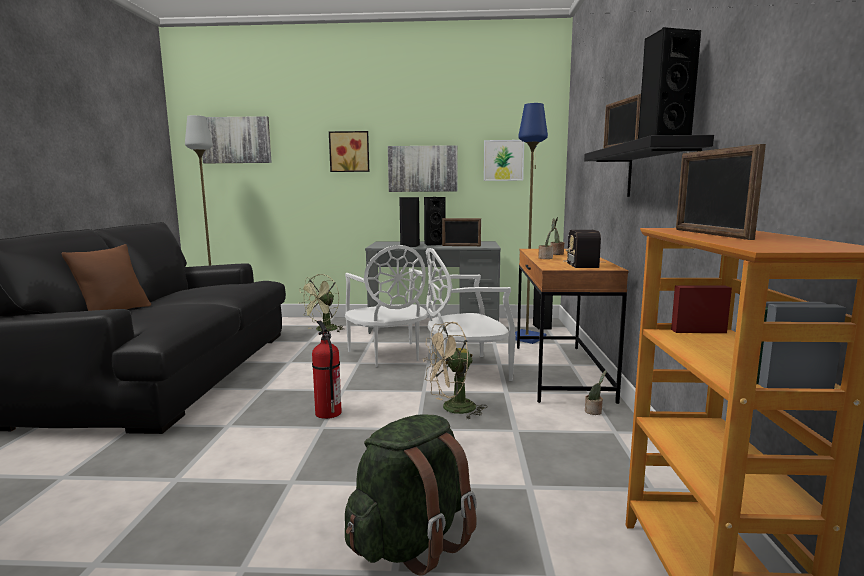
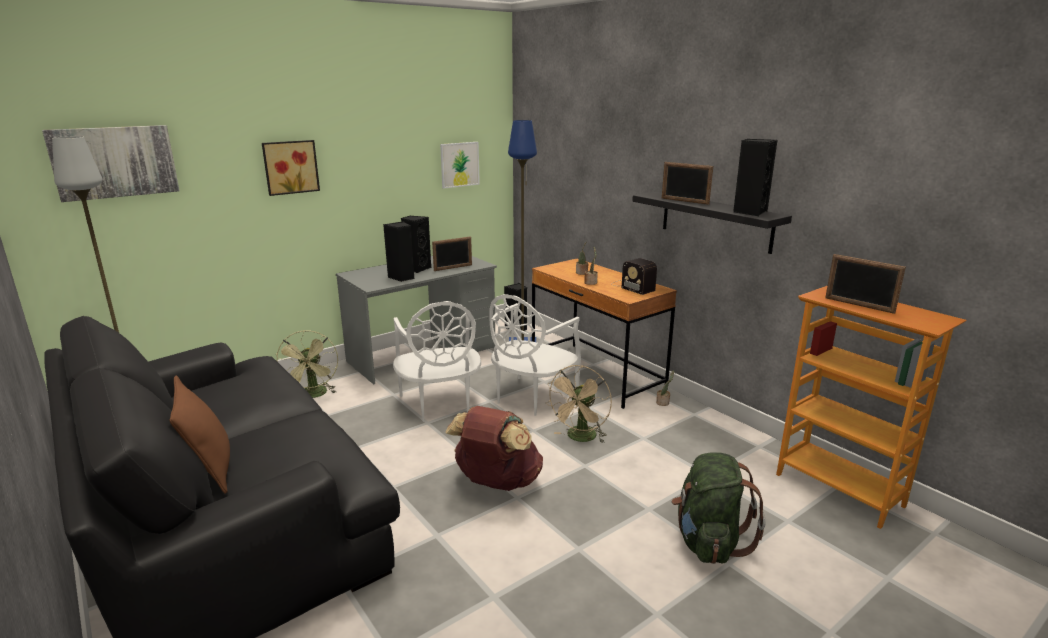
camera: 40 degrees left, 10 degrees up
(327, 412) = (496, 483): fire extinguisher -> brown backpack
(388, 355) = (440, 404): white chair -> white chair turned 45 degrees clockwise
(423, 169) = (379, 181): picture -> none

